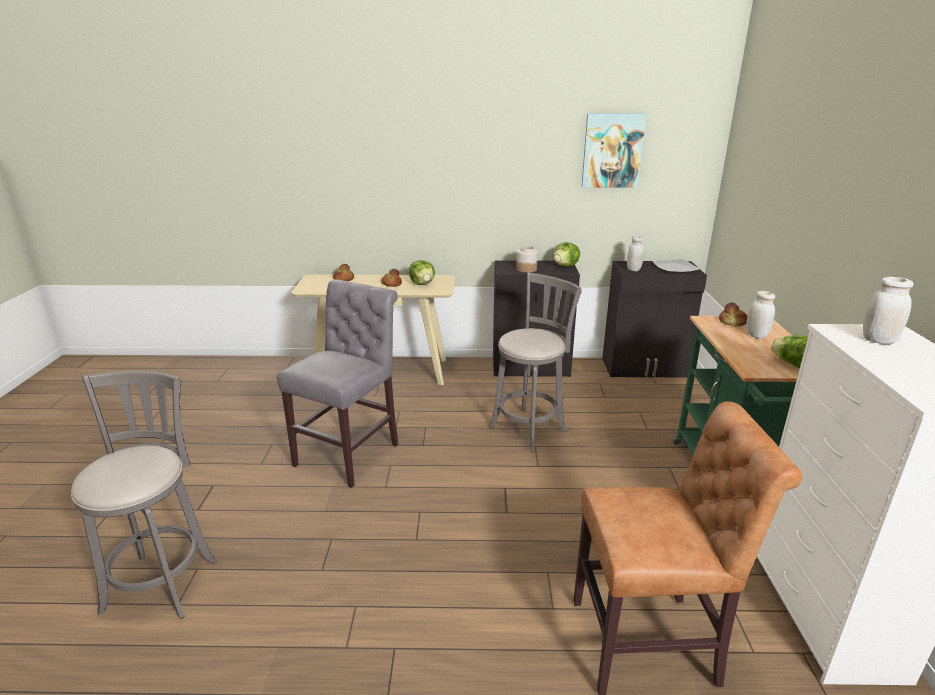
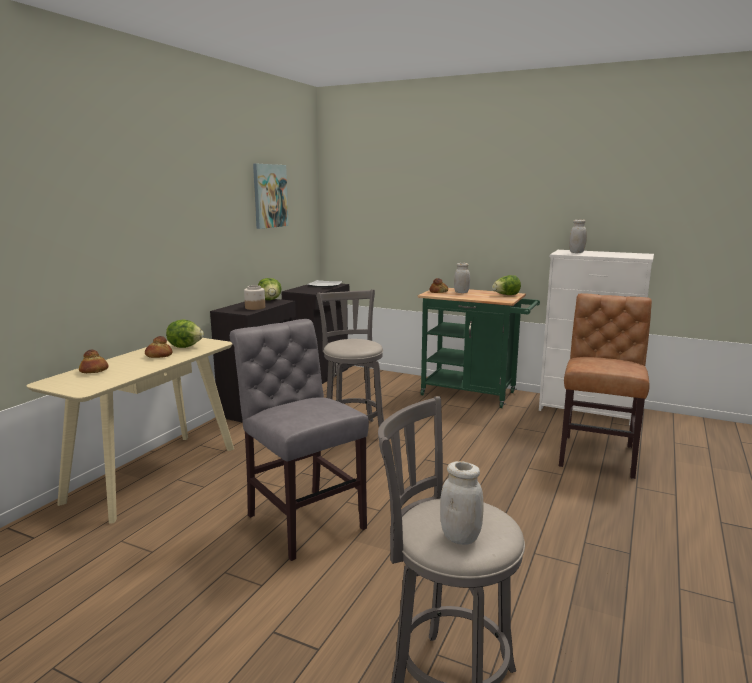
camera: 65 degrees left, 10 degrees down
(633, 269) = (310, 291): white jar -> white jar (460, 537)

